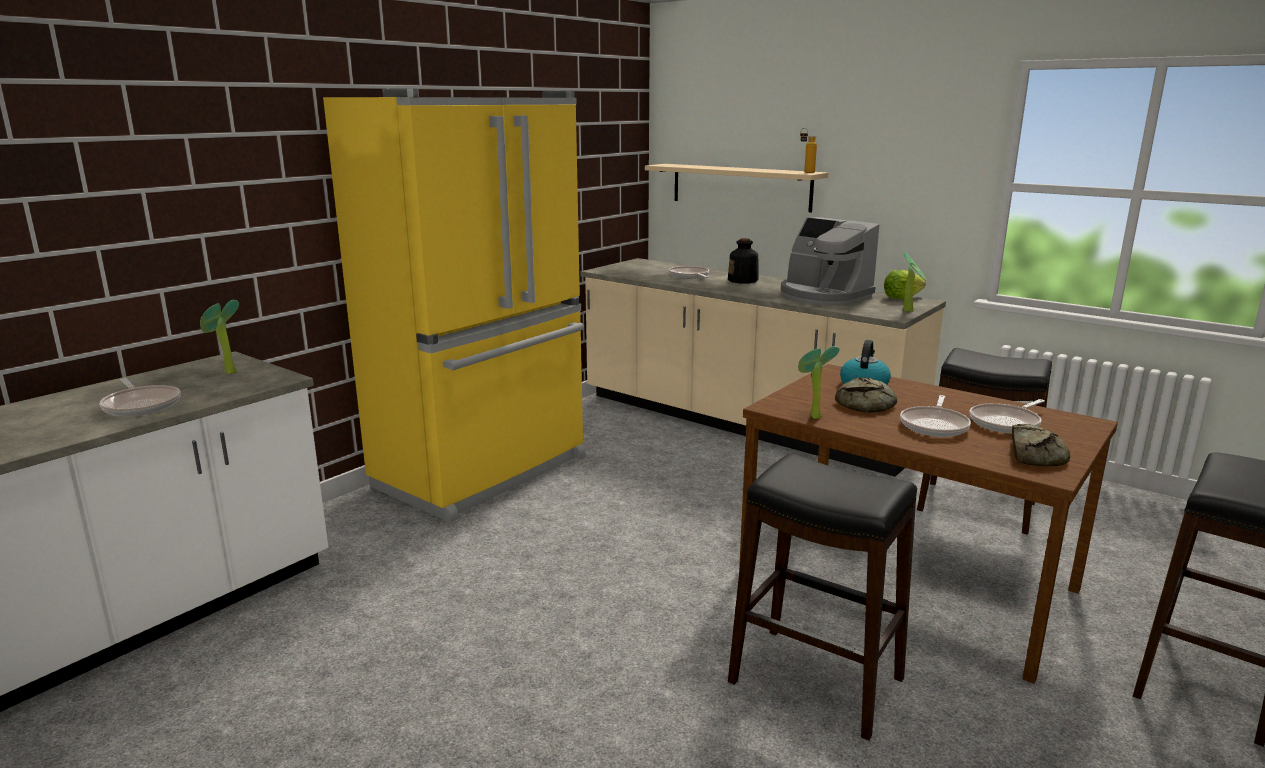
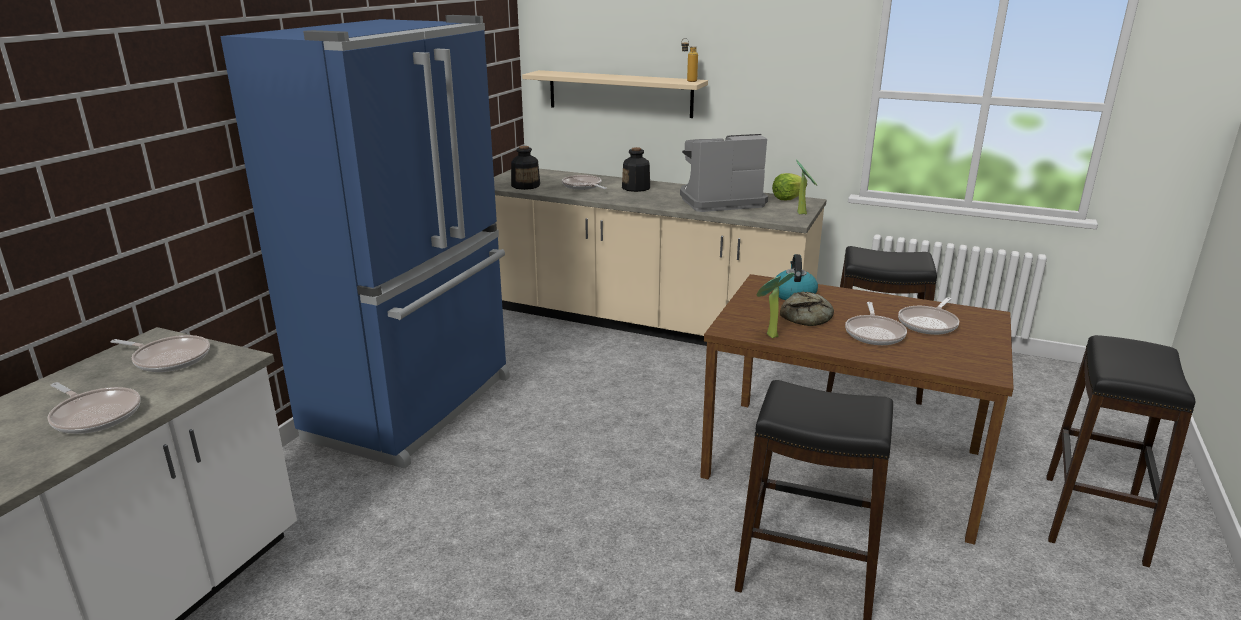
camera: 15 degrees left, 5 degrees up
(227, 373) = (169, 358): potted plant -> frying pan
(485, 473) = (415, 407): yellow fridge -> blue fridge
(633, 273) = (526, 186): none -> bottle
(823, 296) = (719, 201): coffee machine -> coffee machine turned 135 degrees clockwise
(1034, 454) = (966, 354): bread -> none

